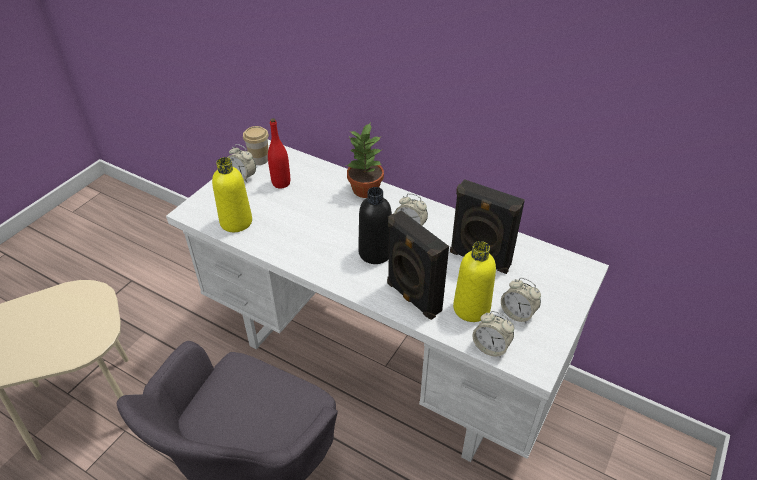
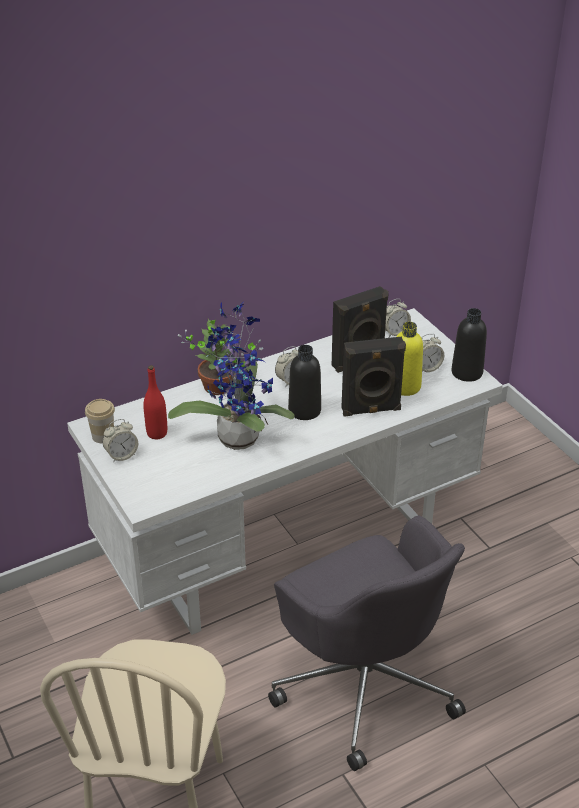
camera: 60 degrees left, 5 degrees down
(236, 222) = (188, 478): yellow bottle -> none
(310, 226) = (237, 434): none -> potted plant
(491, 347) = (447, 393): alarm clock -> alarm clock (394, 332)
(541, 350) = (467, 372): none -> black bottle

